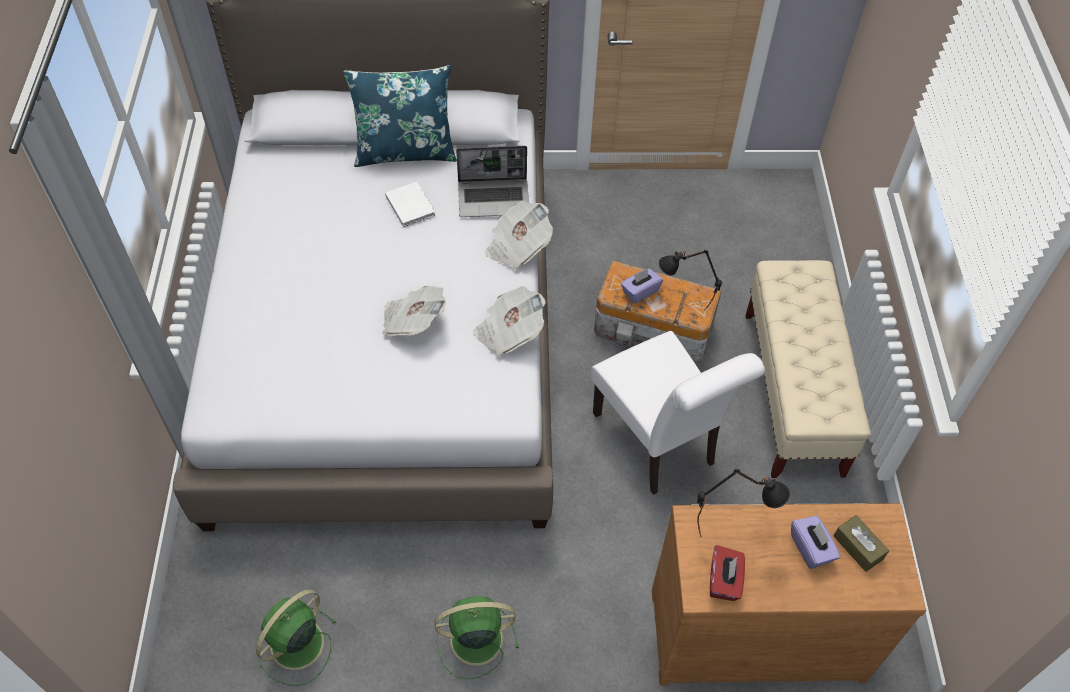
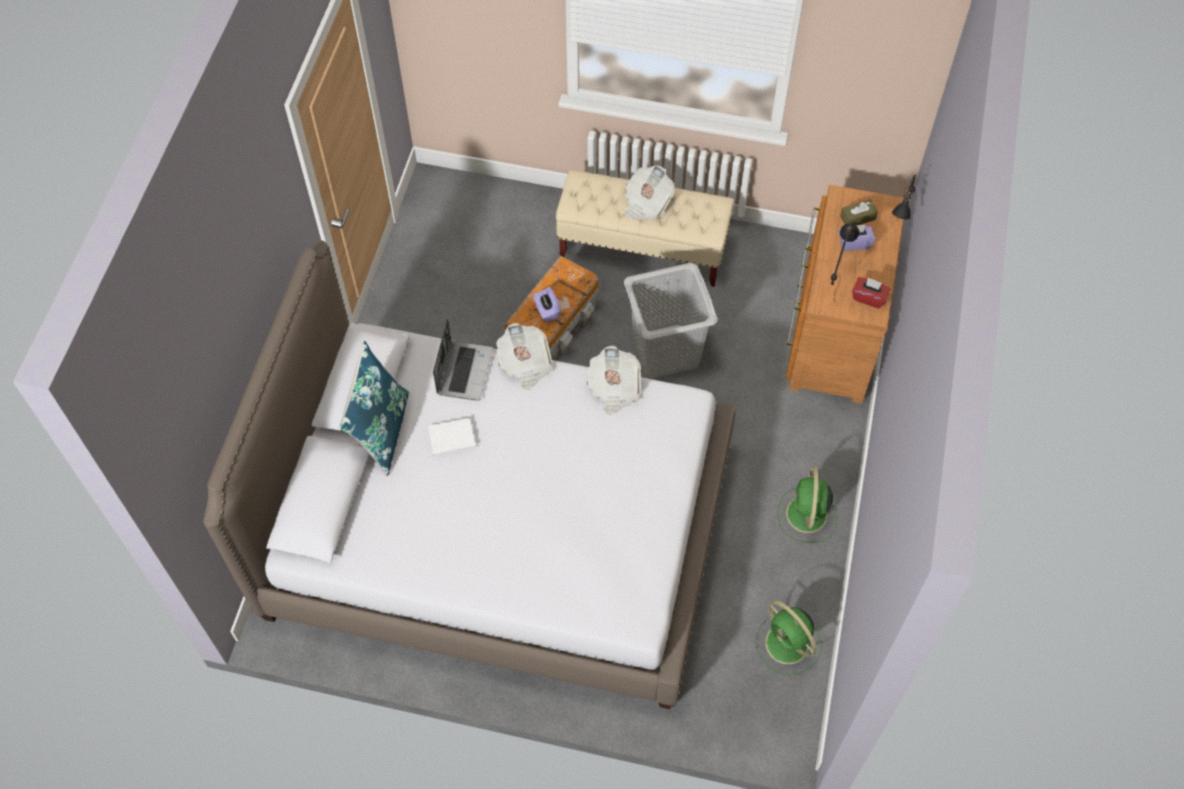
camera: 75 degrees left, 5 degrees up
(413, 321) = (584, 456): newspaper -> newspaper (646, 203)
(658, 444) = (666, 351): white chair -> grey laundry basket
(682, 312) = (576, 287): black table lamp -> black table lamp (896, 237)

